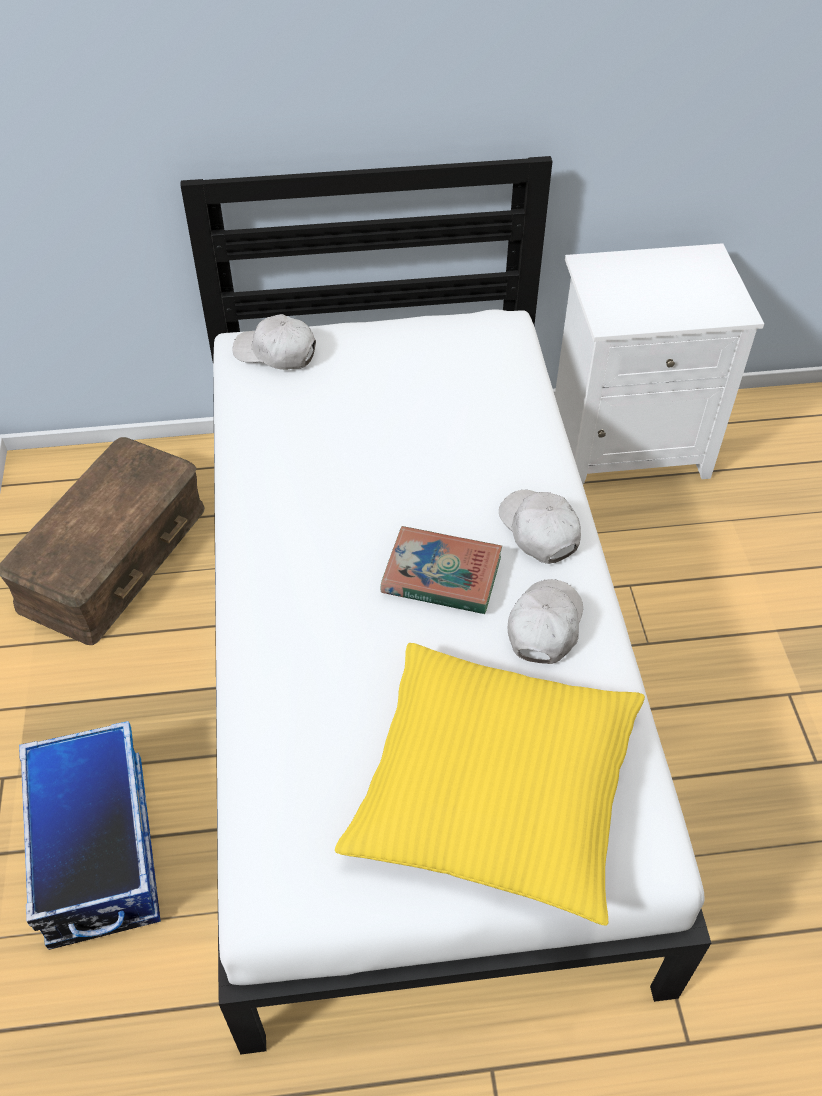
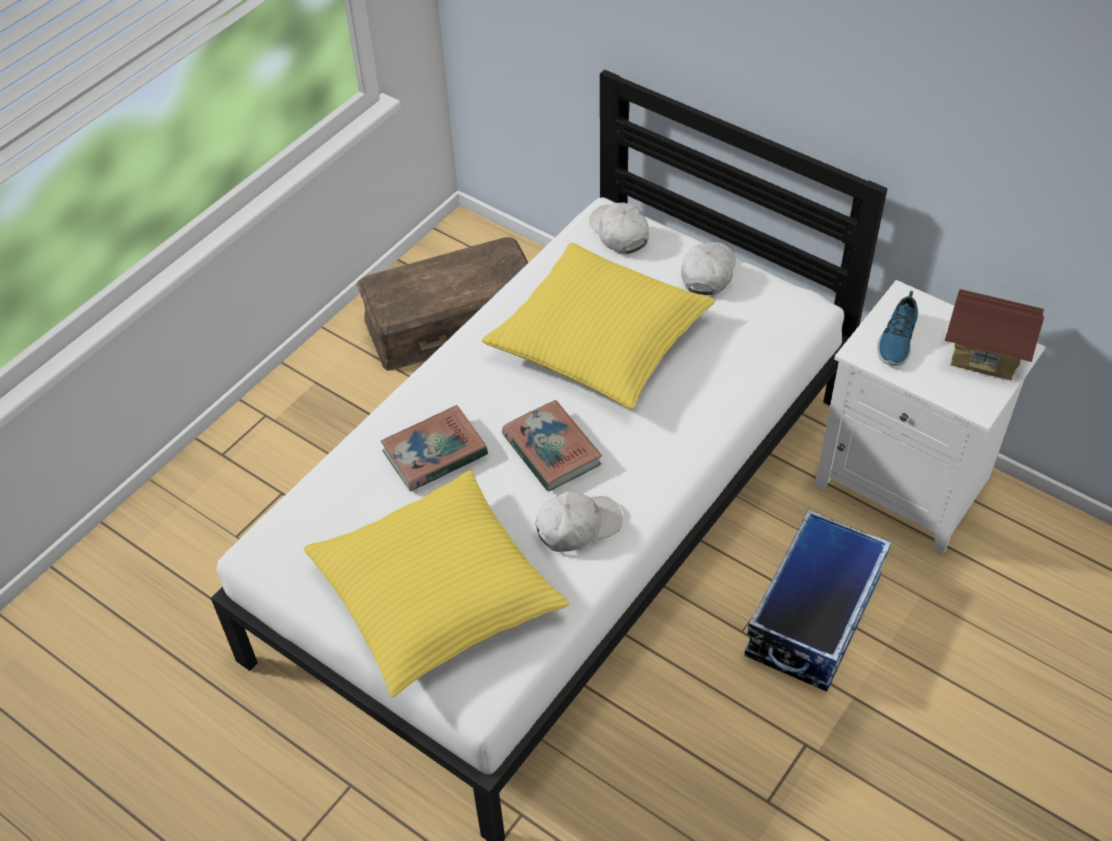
camera: 45 degrees right, 0 degrees up
(96, 850) = (273, 493): storage box -> storage box (811, 616)
(335, 657) = (435, 453): none -> book
(366, 453) = (599, 339): none -> yellow pillow
(539, 531) = (648, 466): white cap -> white cap (708, 273)
(622, 298) = (896, 339): none -> shoe
(694, 272) = (985, 354): none -> toy house

